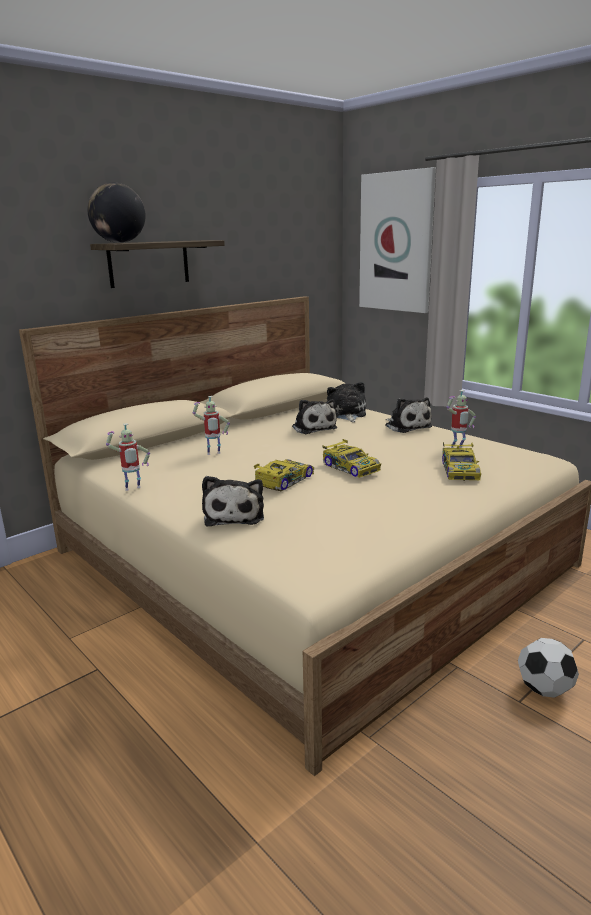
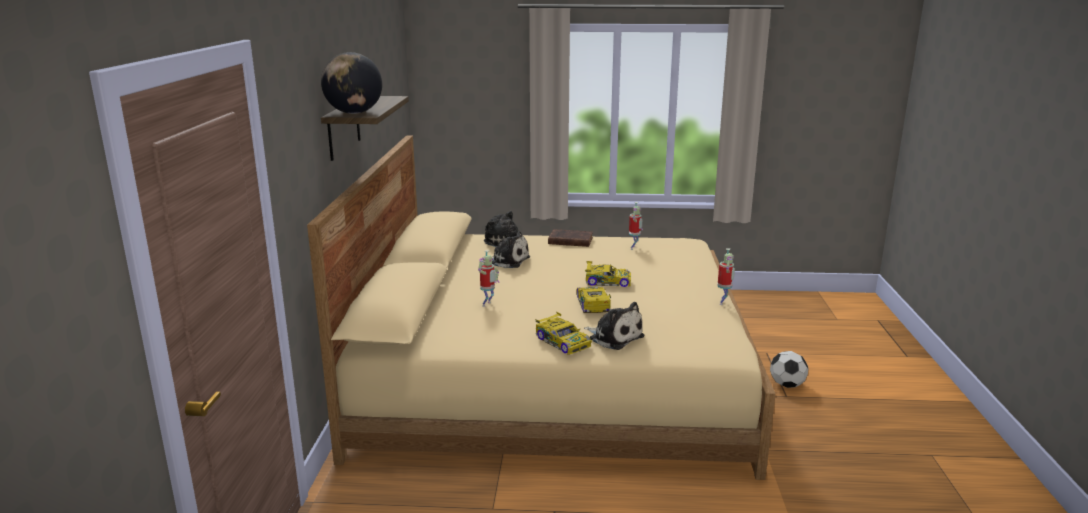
camera: 45 degrees left, 0 degrees up
(133, 489) = (499, 350): toy robot -> toy robot (723, 303)
(396, 242) = (479, 76): picture -> none
(406, 426) = (569, 241): plush toy -> brown book
(460, 470) = (668, 262): toy car -> toy car (562, 341)

